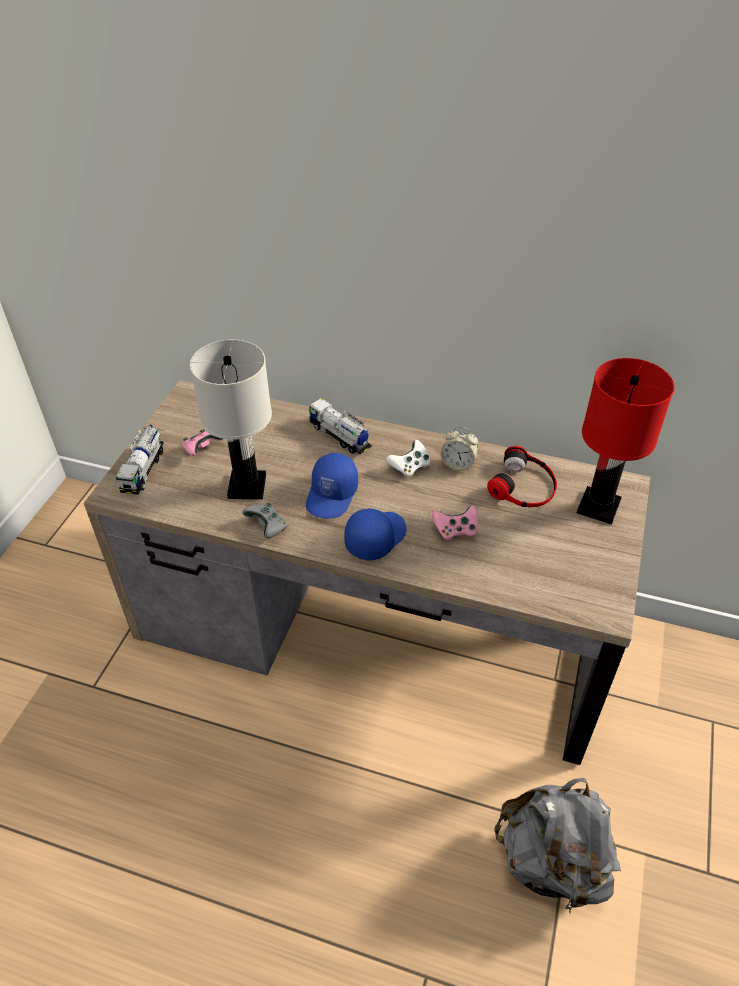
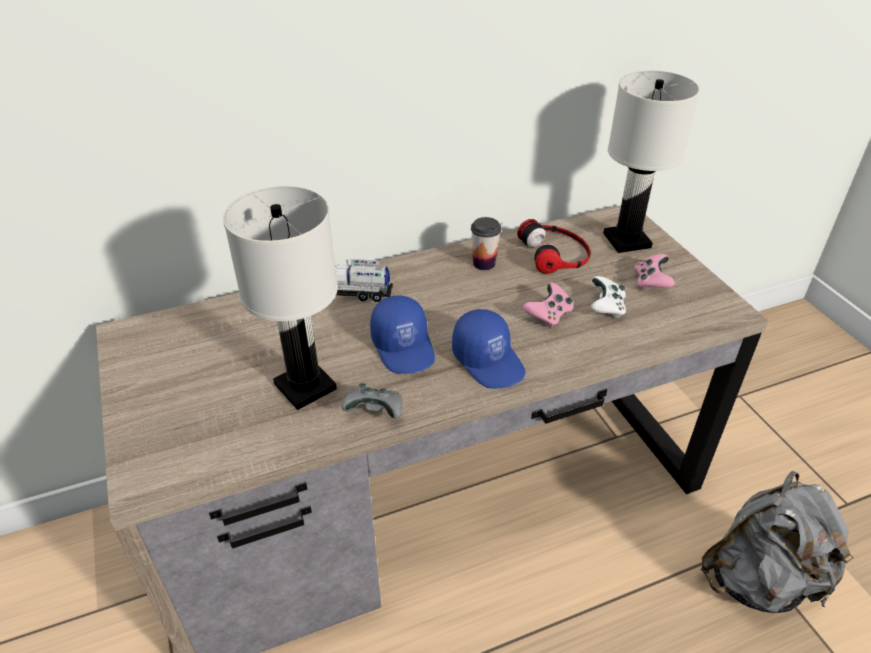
camera: 40 degrees left, 5 degrees down
(143, 470) = (156, 438): toy truck -> none
(203, 449) = (209, 377): pink game controller -> pink game controller (651, 282)
(375, 537) = (489, 360): blue cap -> blue cap turned 150 degrees clockwise
(409, 467) = (446, 286): white game controller -> white game controller (606, 308)
(458, 464) = (484, 263): alarm clock -> cup
(599, 507) = (627, 241): red table lamp -> white table lamp

